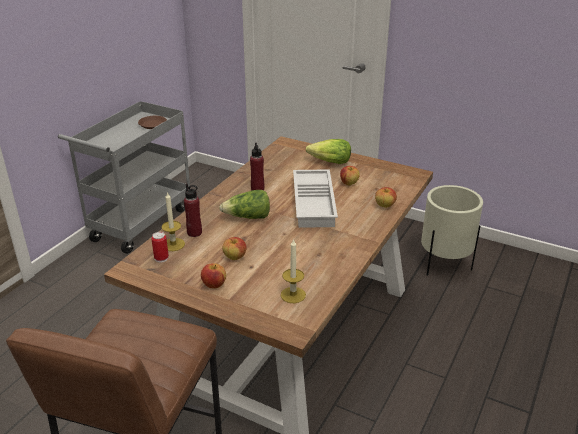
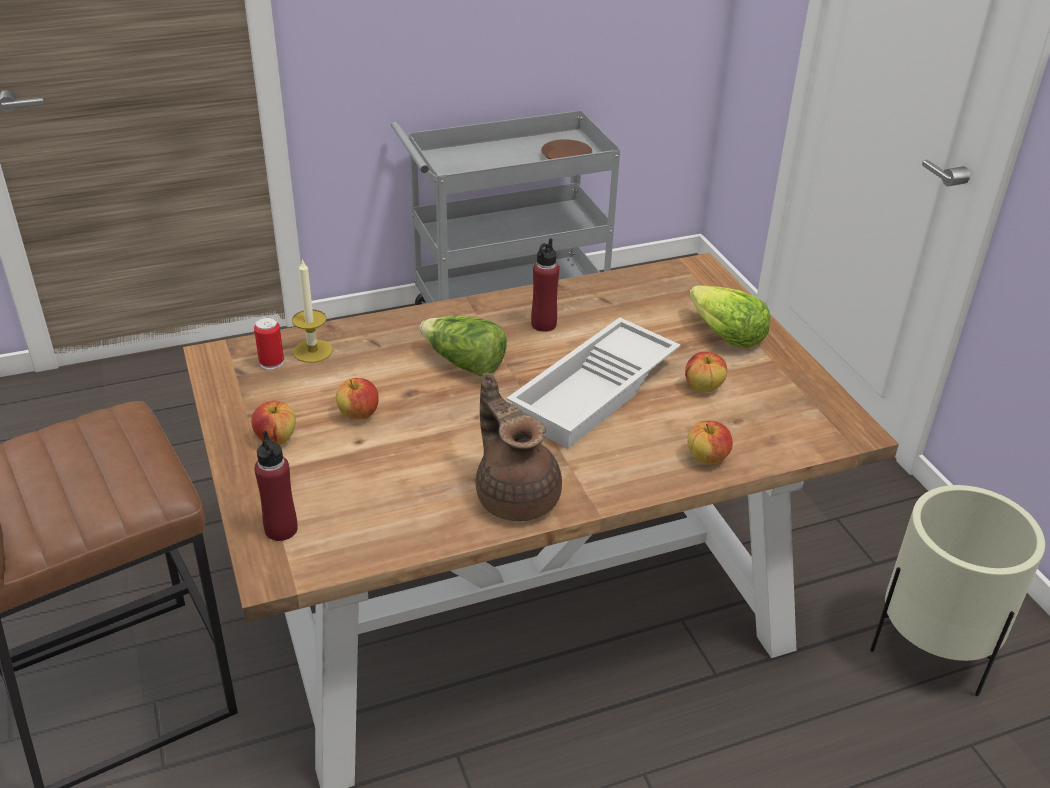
camera: 40 degrees right, 5 degrees up
(194, 232) = (362, 348): red bottle -> red bottle (281, 529)
(293, 295) = (348, 519): candle -> none
(341, 251) = (516, 495): none -> brown teapot

